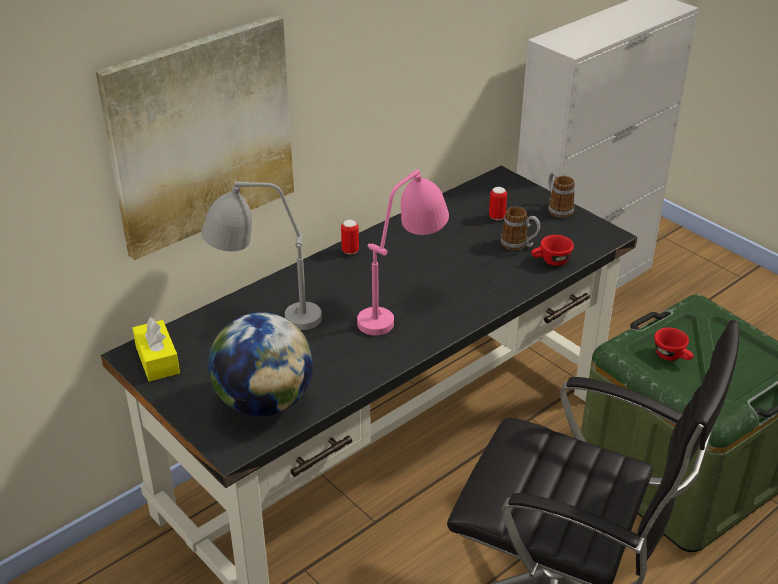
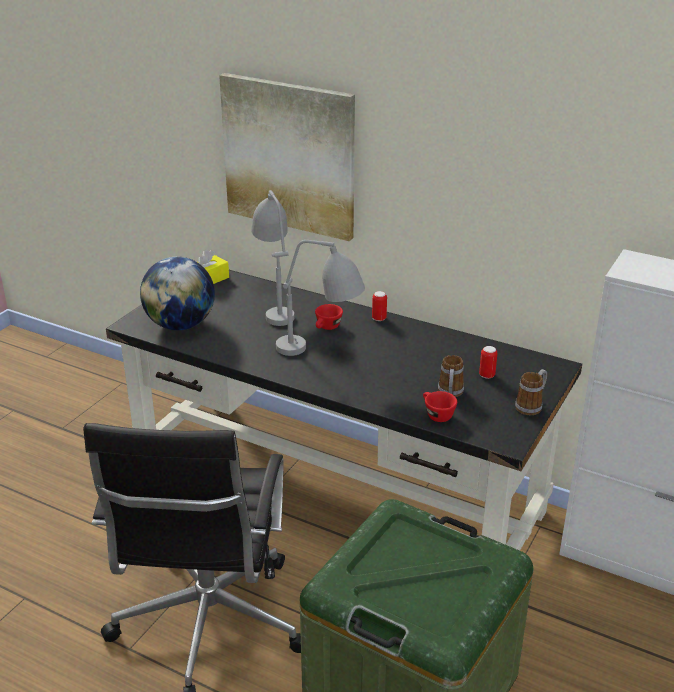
camera: 70 degrees right, 5 degrees down
(403, 305) = (321, 354): pink table lamp -> grey table lamp
(672, 356) = (405, 548): red cup -> red cup (327, 328)

